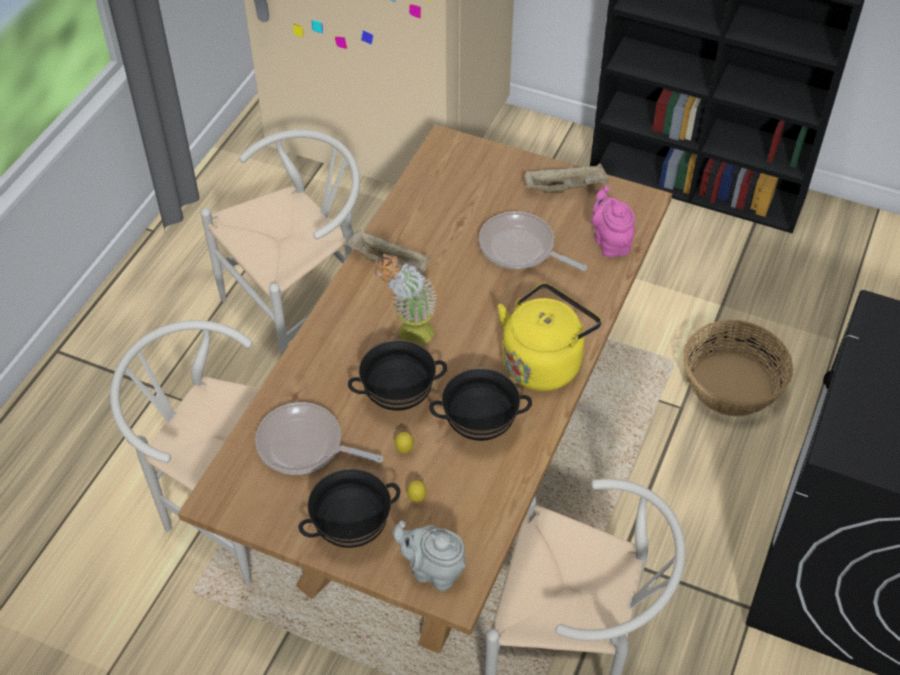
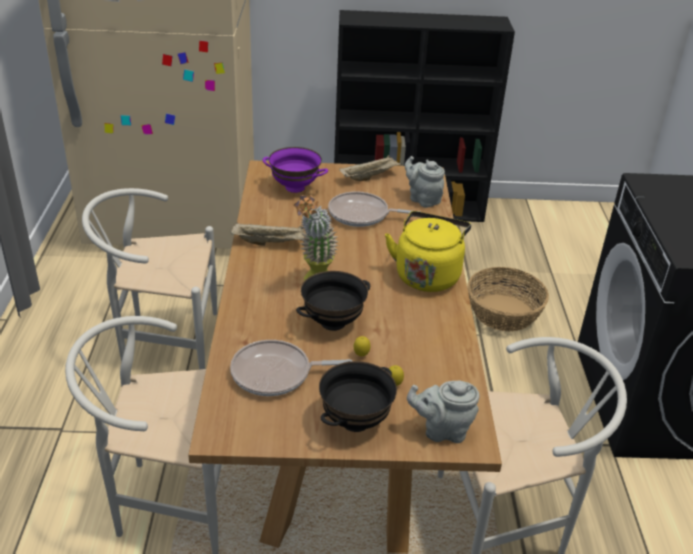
camera: 25 degrees left, 15 degrees down
(302, 310) = (162, 343): white chair -> white chair turned 120 degrees counterclockwise
(464, 184) = (294, 188): none -> purple bowl
(480, 426) = (409, 325): black bowl -> none
(610, 242) = (422, 199): pink teapot -> grey teapot

